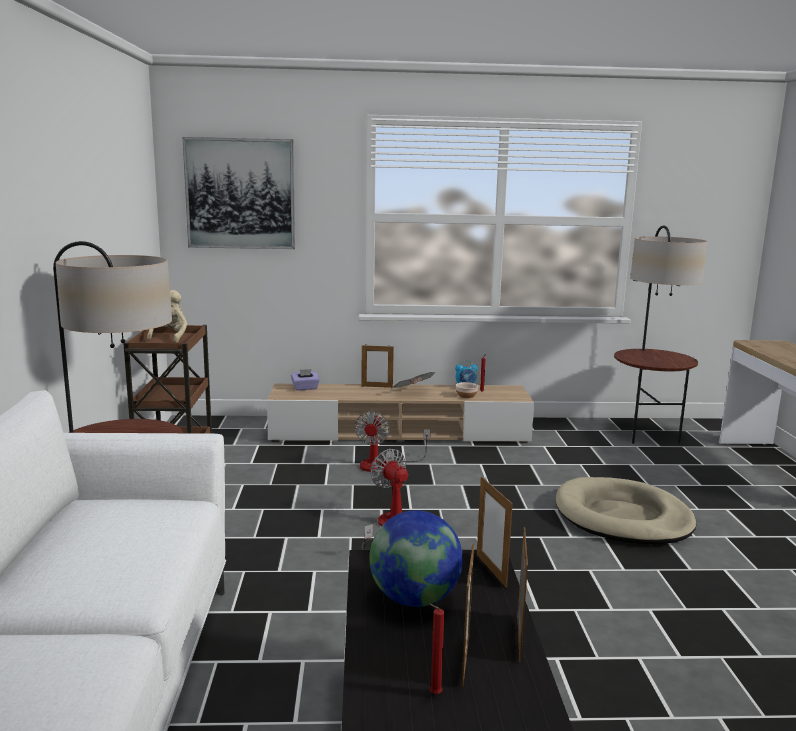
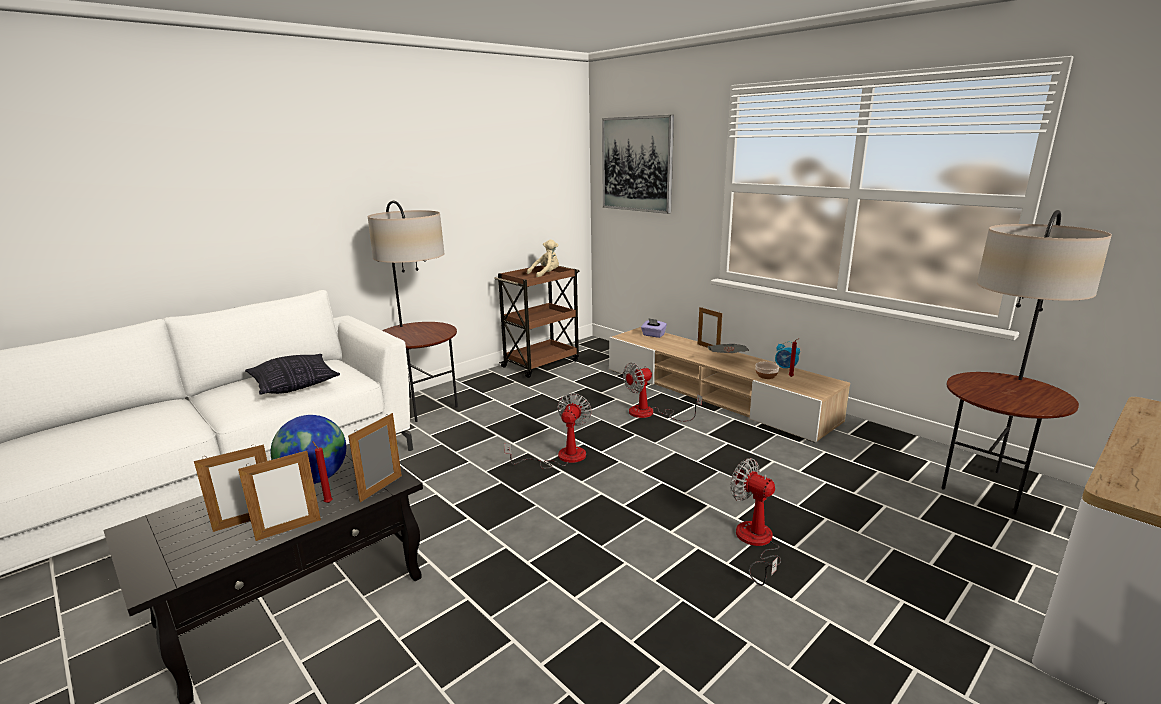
camera: 50 degrees right, 5 degrees up
(131, 538) = (295, 385): none -> pillow
(433, 694) = (200, 525): red candle -> red candle (327, 502)
(622, 517) = (755, 543): beige dog bed -> fan

